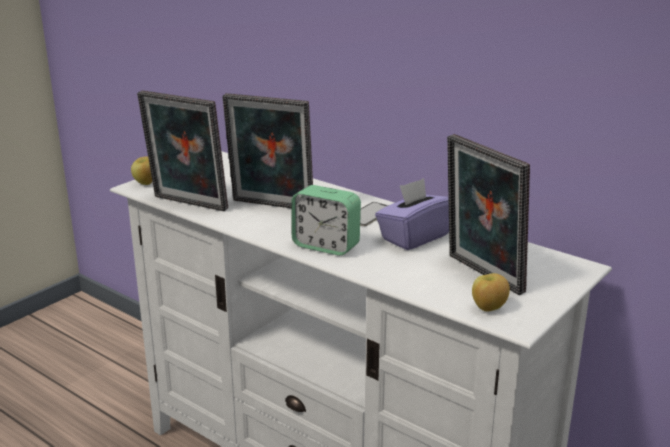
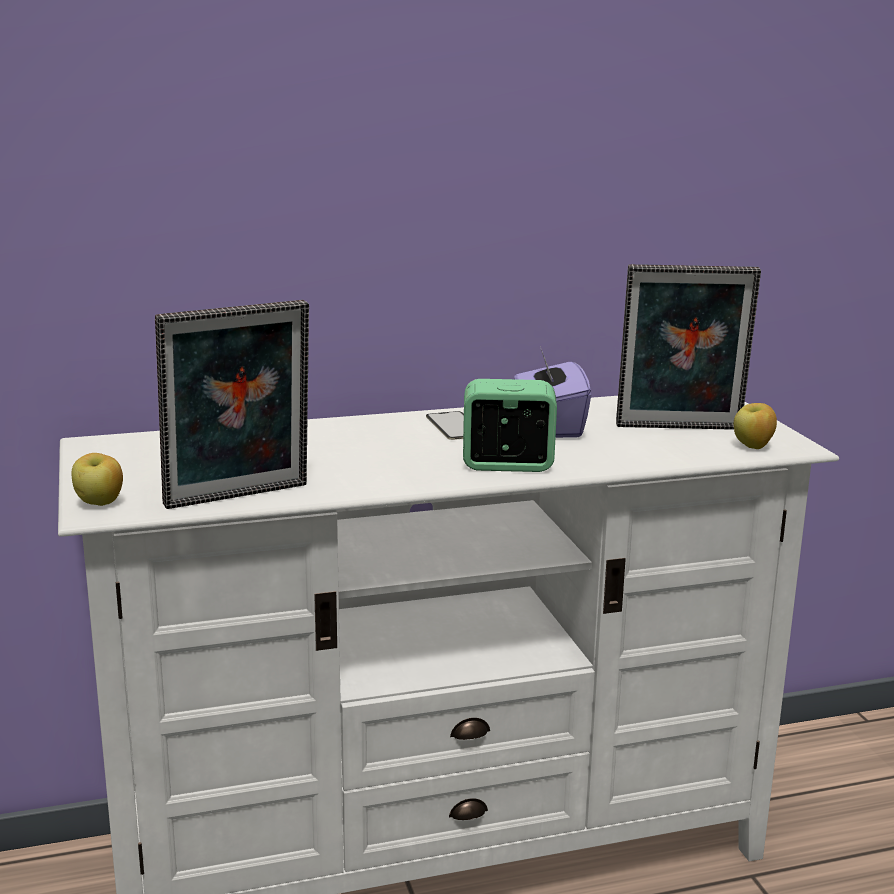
camera: 55 degrees left, 5 degrees down
(271, 206) = (339, 459): picture frame -> none
(326, 246) = (507, 465): alarm clock -> alarm clock turned 150 degrees counterclockwise

